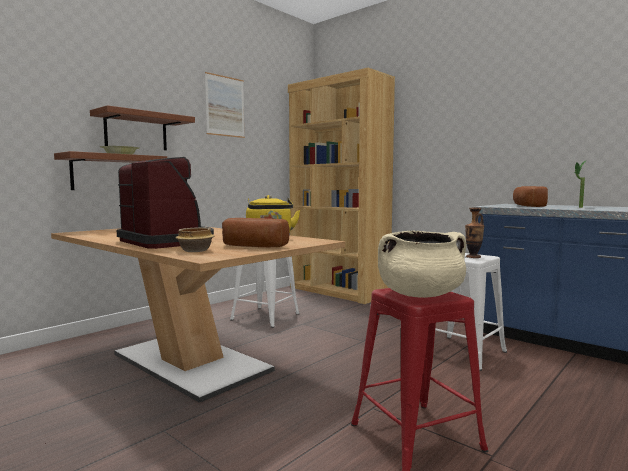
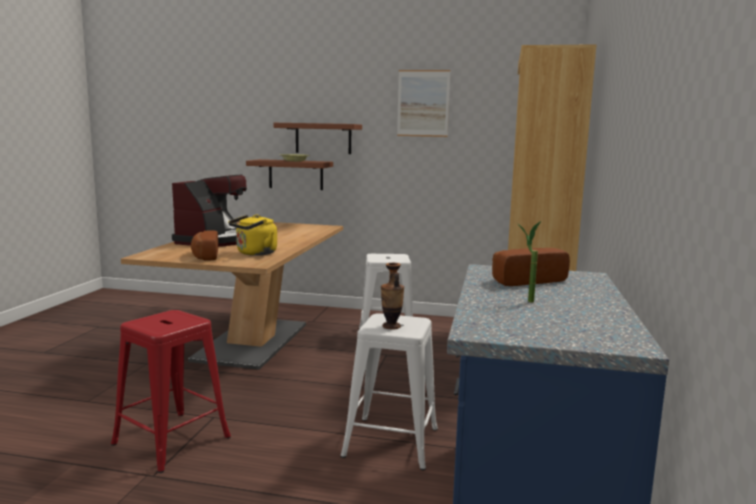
camera: 60 degrees right, 5 degrees up
(196, 250) = (173, 250): bowl -> none
(420, 295) = (159, 321): beige cooking pot -> none

